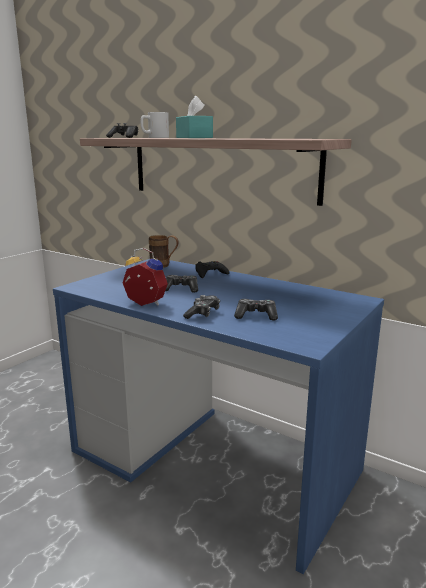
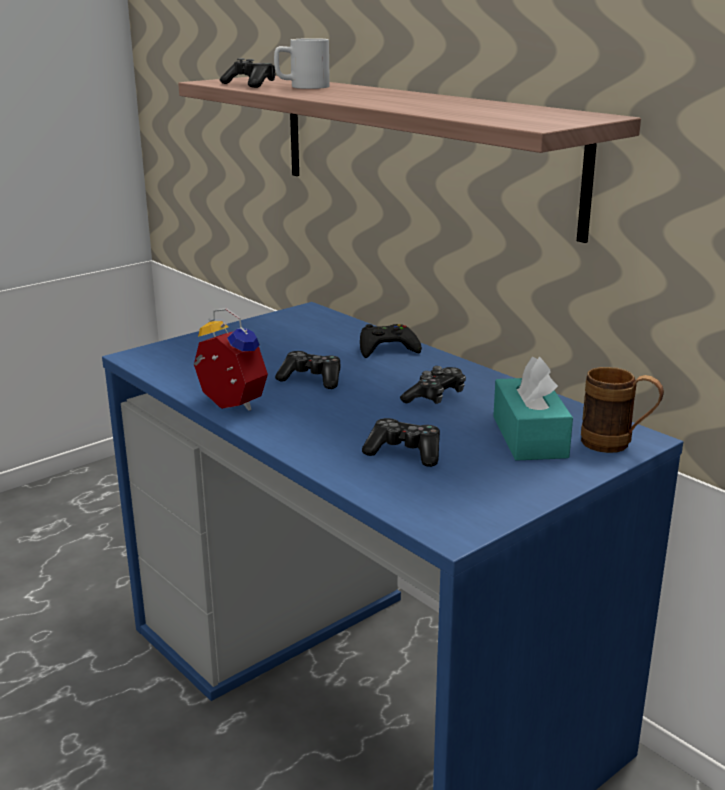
camera: 15 degrees right, 5 degrees up
(164, 265) = (316, 323): brown mug -> brown mug (617, 445)
(194, 137) = (365, 93): turquoise tissue box -> turquoise tissue box (529, 437)
(203, 313) = (314, 437): game controller -> game controller (435, 397)

